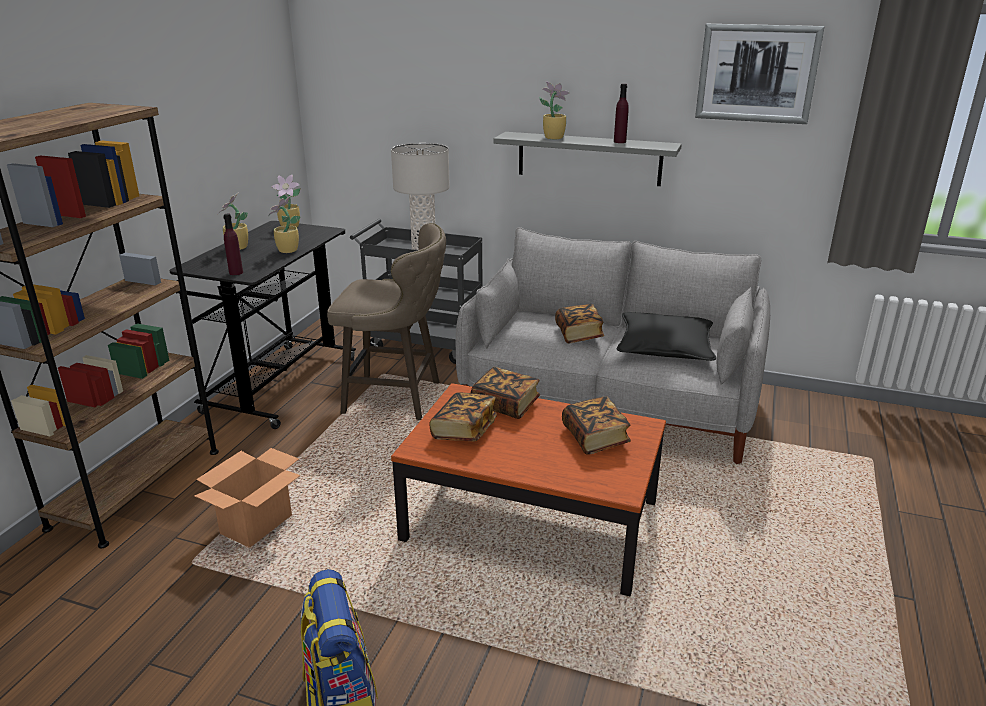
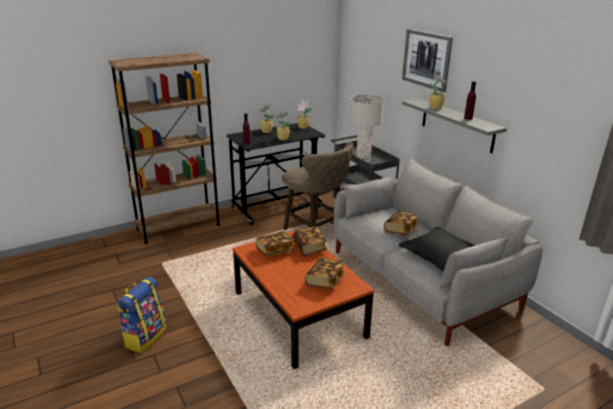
camera: 40 degrees right, 0 degrees up
(257, 525) = (197, 260): cardboard box -> none
(757, 73) = (556, 90): picture -> picture (426, 59)

